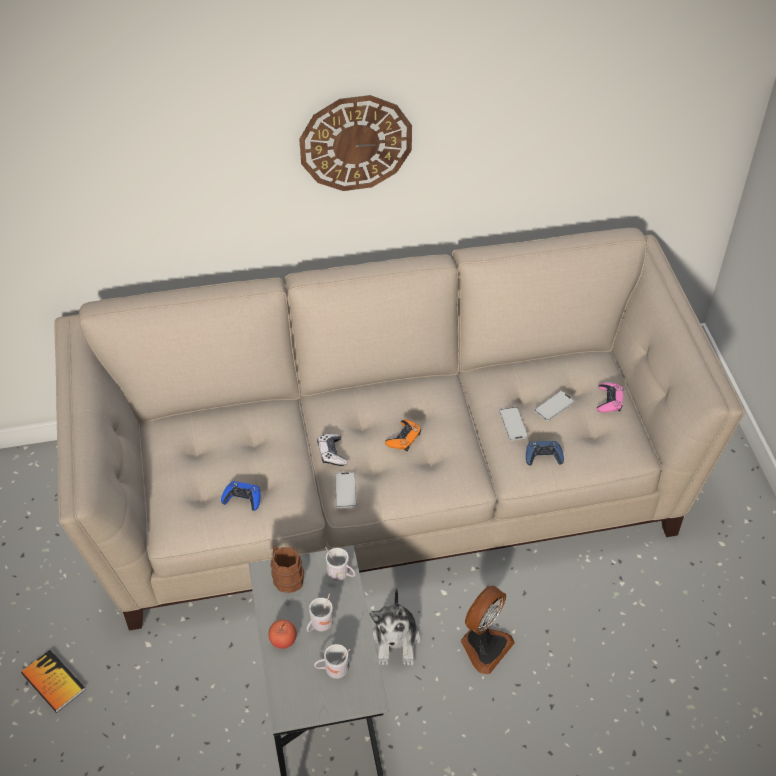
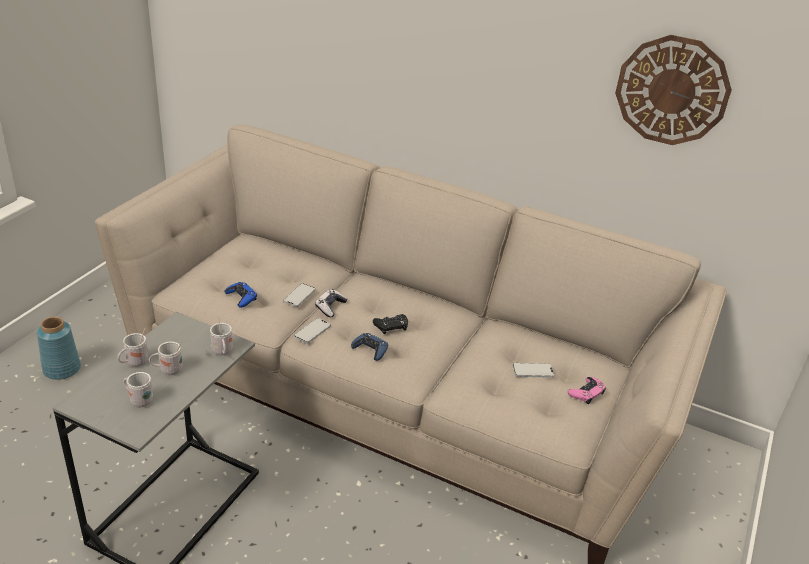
camera: 35 degrees right, 15 degrees down
(53, 682) = (62, 369): book -> blue vase
(283, 640) = (134, 363): apple -> white mug
(286, 576) = (187, 332): brown mug -> none
(355, 143) = (471, 70): wall clock -> wall clock (672, 90)
(396, 640) = (289, 489): plush toy -> none
(404, 438) = (391, 326): orange game controller -> black game controller
(484, 646) = (347, 538): fan -> none
(513, 424) = (485, 363): phone -> phone (299, 296)
(543, 456) = (486, 395): blue game controller -> blue game controller (370, 349)

